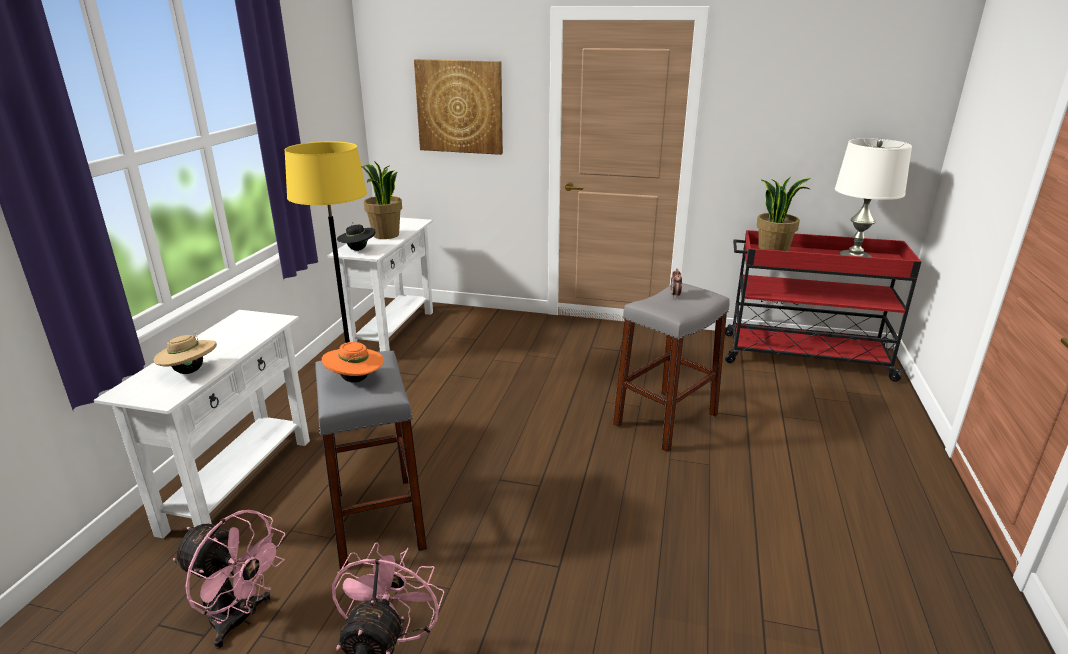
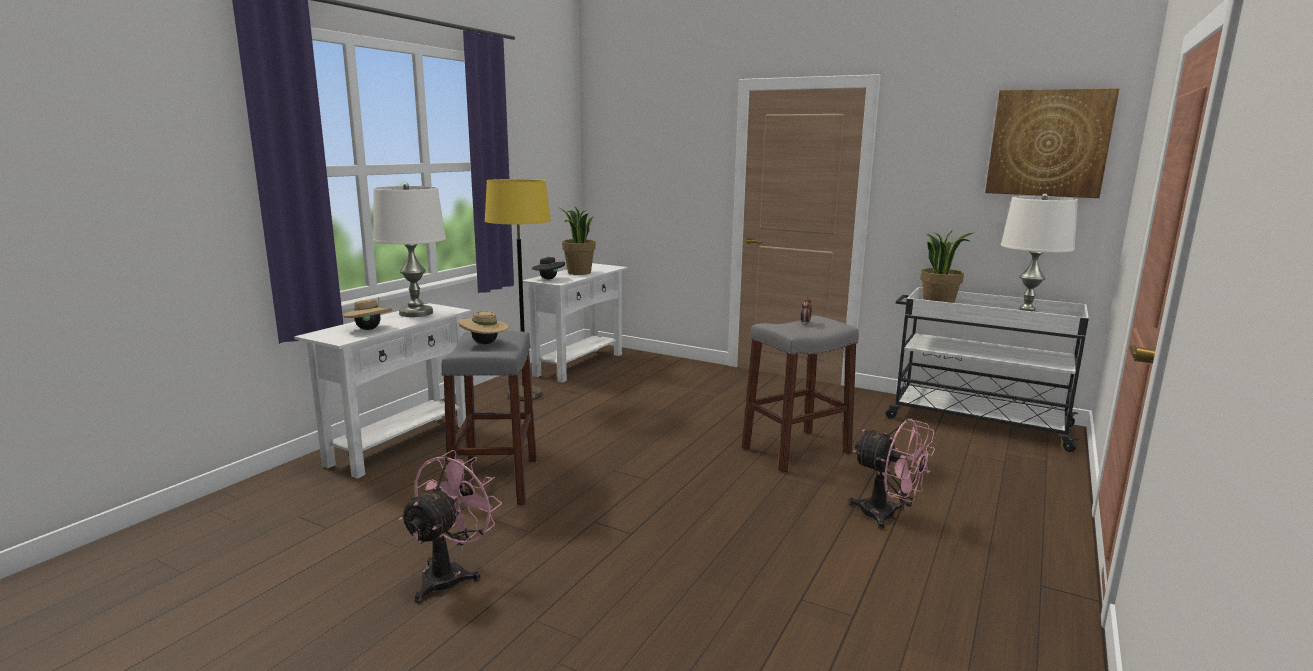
camera: 15 degrees right, 10 degrees down
(233, 331) = (416, 313): none -> white table lamp
(240, 620) = (357, 523): pink fan -> pink fan (887, 516)
(356, 380) = (485, 344): orange hat -> beige hat
(460, 107) = (659, 167): picture -> picture (1048, 143)
(803, 356) = (975, 422): red cart -> white cart

